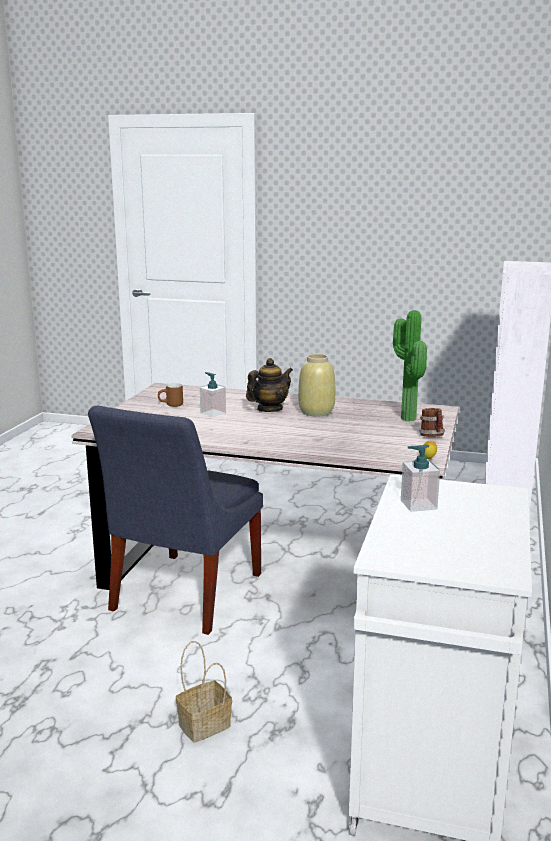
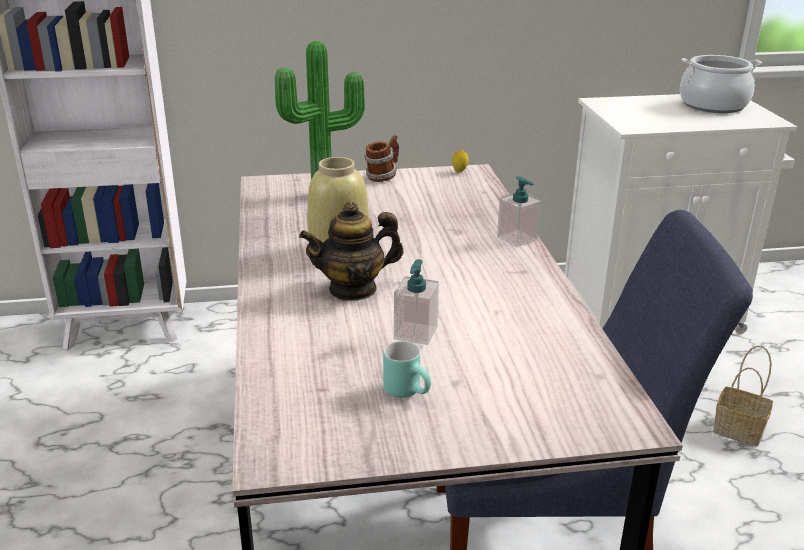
camera: 115 degrees left, 10 degrees up
(171, 405) = (409, 392): brown mug -> turquoise mug
(269, 409) = (353, 289): teapot -> teapot turned 45 degrees counterclockwise
(418, 505) = (669, 120): soap dispenser -> soap dispenser (517, 238)
(464, 547) = (713, 105): none -> cooking pot

